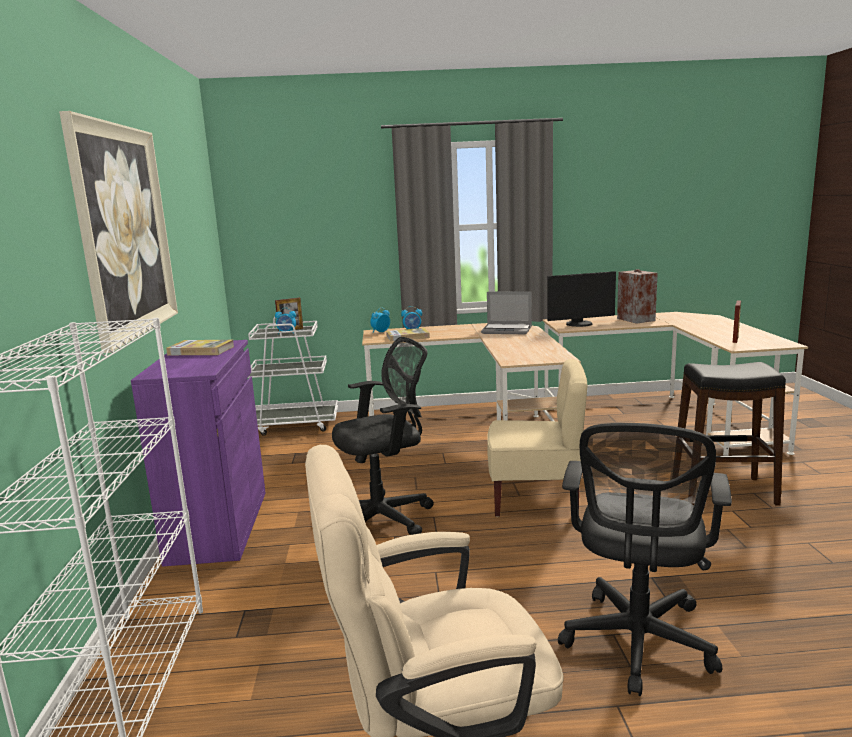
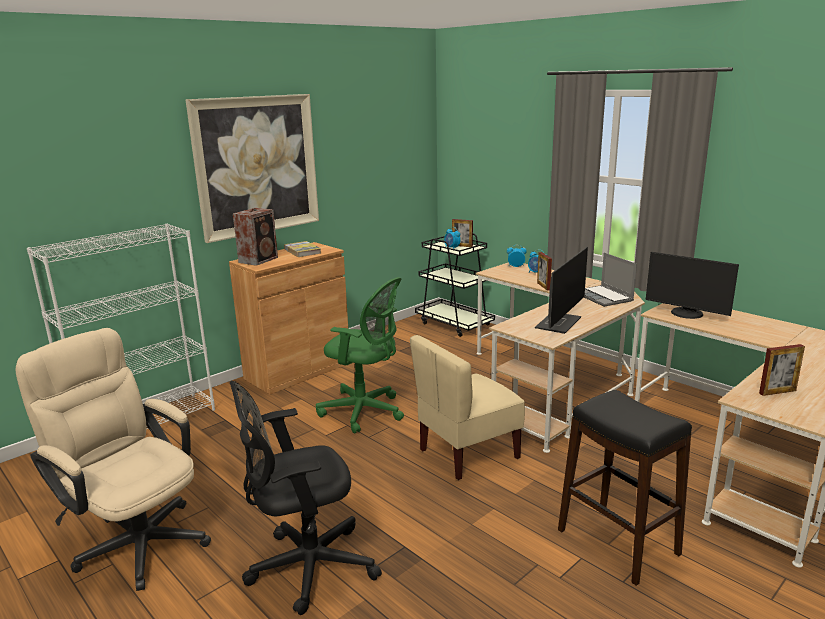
camera: 50 degrees right, 5 degrees up
(219, 526) = (298, 371): purple cabinet -> brown cabinet
(294, 425) = (454, 324): white cart -> black cart
(384, 518) = (365, 412): black office chair -> green office chair
(407, 337) = (517, 277): book -> none
(446, 336) = (543, 286): none -> picture frame
(533, 349) = (558, 323): none -> monitor
(535, 499) = (467, 454): beige chair -> beige chair turned 90 degrees clockwise
(635, 319) = (763, 329): speaker -> speaker (259, 260)

